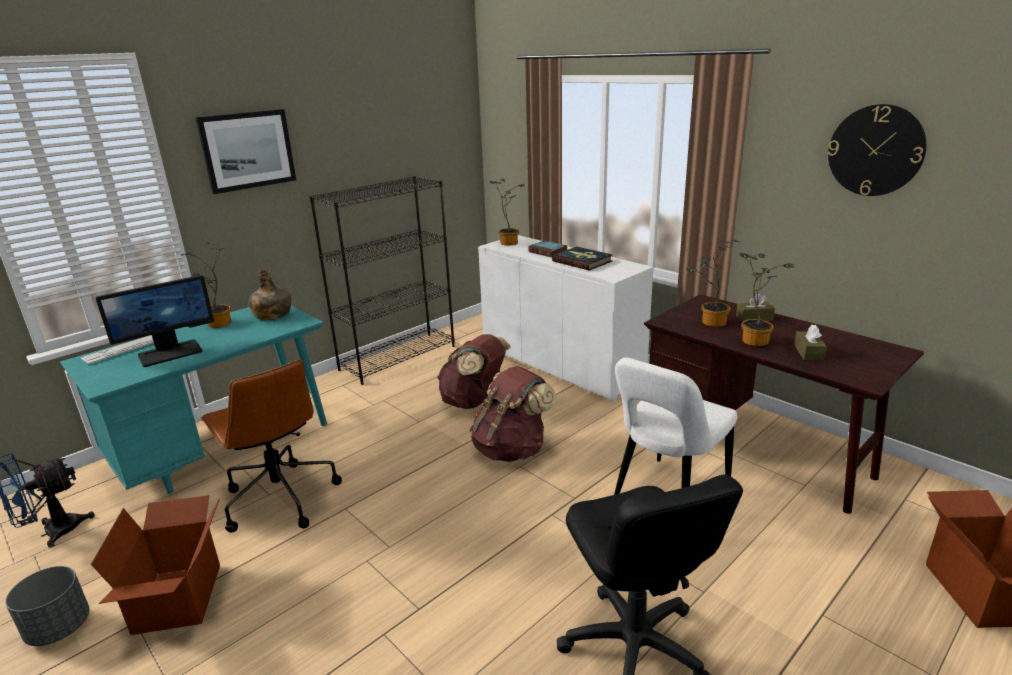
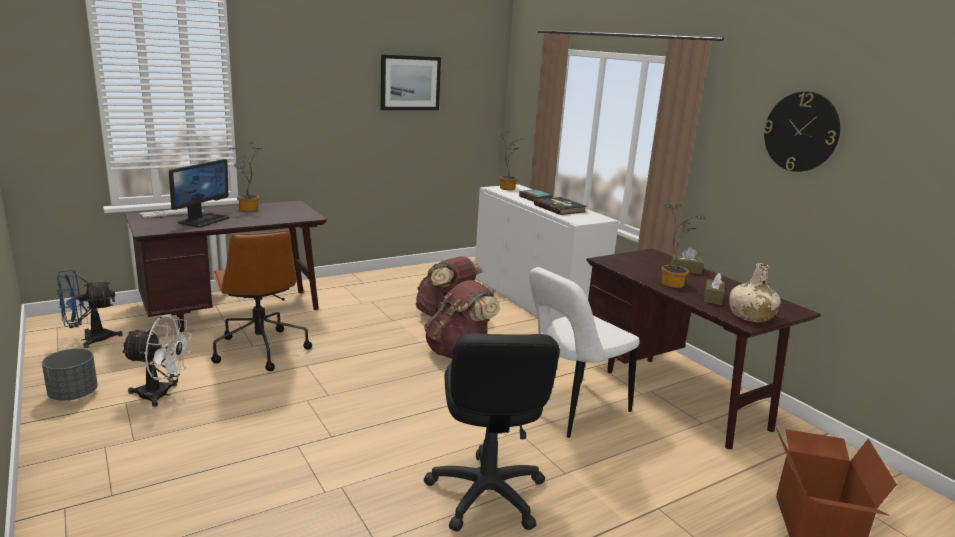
camera: 10 degrees right, 5 degrees down
(170, 353) = (203, 220): monitor -> monitor turned 45 degrees counterclockwise
(180, 598) = (162, 395): cardboard box -> white fan
(226, 449) = (234, 312): turquoise desk -> brown desk
(247, 150) = (299, 78): picture -> picture (410, 83)
(272, 315) = (290, 209): green bottle -> none
(398, 357) = (398, 274): black bookcase -> none
(710, 322) = (644, 266): potted plant -> none
(863, 370) = (750, 316): none -> beige bottle

